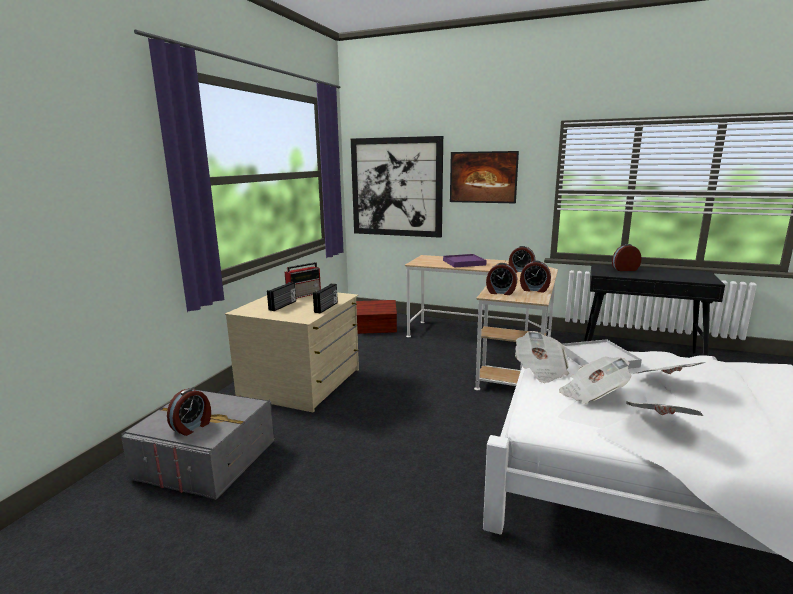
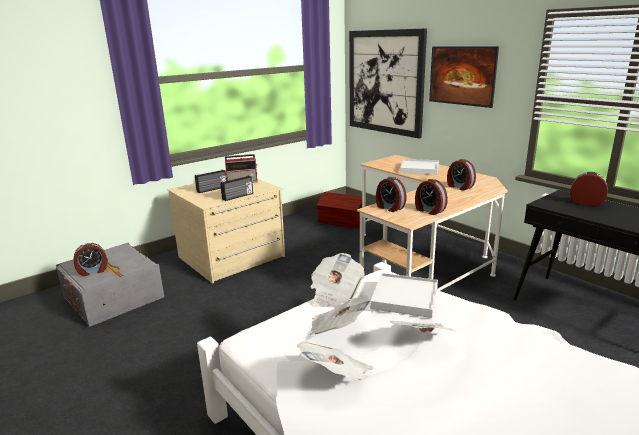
camera: 30 degrees right, 5 degrees up
(464, 263) = (419, 169): purple tray -> white tray

